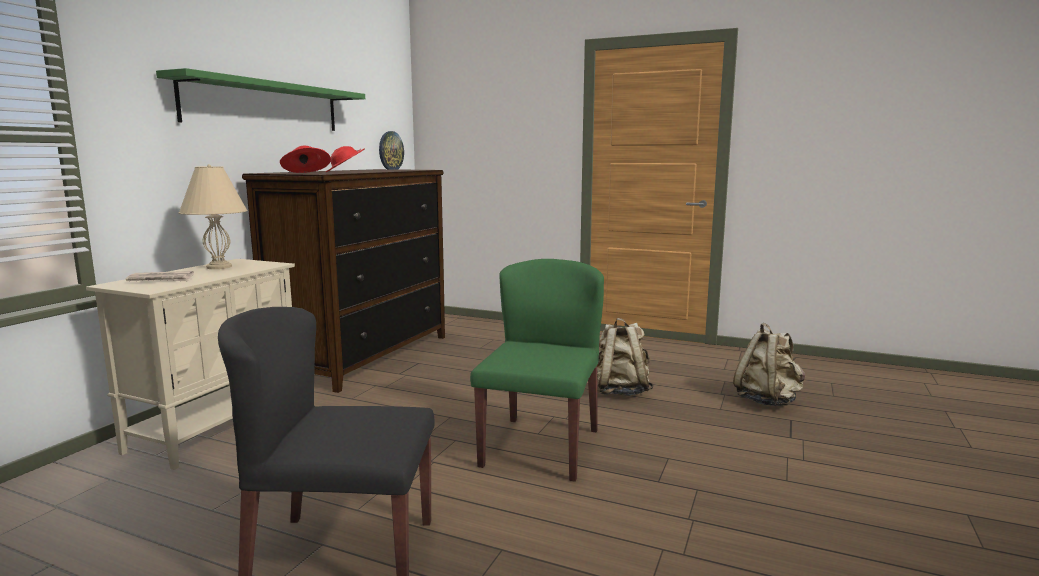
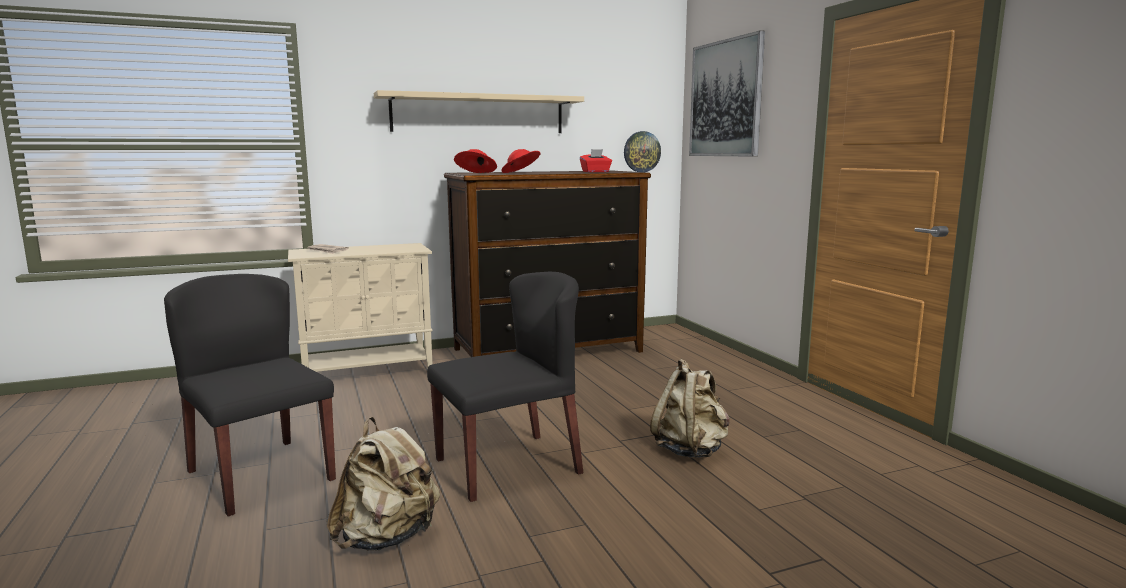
camera: 45 degrees right, 0 degrees up
(220, 267) = (385, 247): beige table lamp -> none
(265, 106) = (479, 114): green shelf -> beige shelf
(394, 170) = (595, 172): none -> red tissue box
(474, 105) = (726, 99): none -> picture
(540, 447) = (509, 465): green chair -> black chair
(767, 401) = (845, 528): beige backpack -> beige backpack (387, 538)

